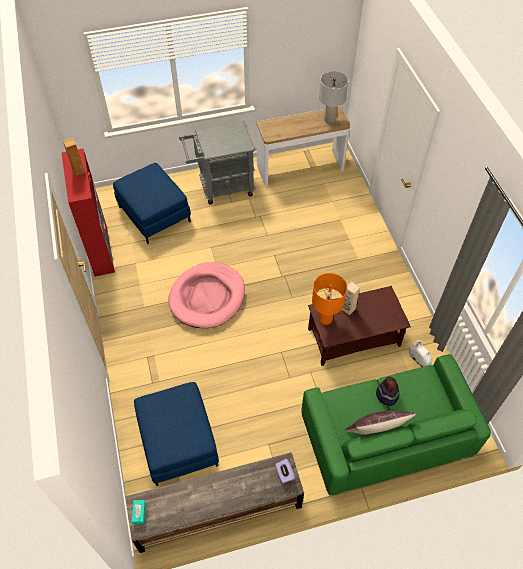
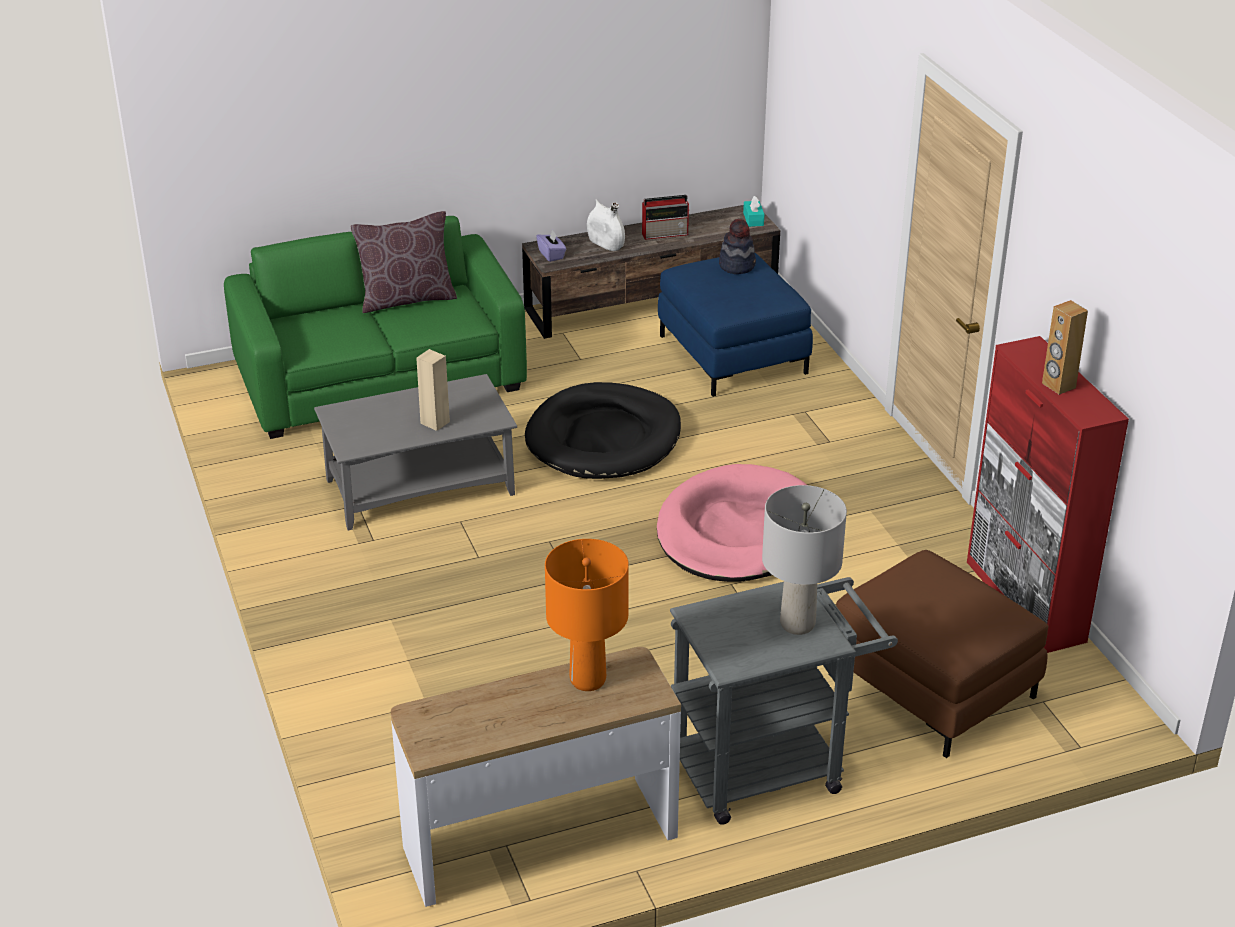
camera: 175 degrees right, 20 degrees down
(154, 214) = (931, 686): blue ottoman -> brown ottoman
(204, 497) = (666, 233): none -> radio
(261, 368) = (604, 438): none -> black dog bed
(325, 319) = (483, 407): orange table lamp -> orange table lamp (588, 679)
(329, 120) = (452, 721): grey table lamp -> grey table lamp (798, 624)
(353, 338) = (421, 486): brown coffee table -> grey coffee table
(386, 395) = (380, 331): hat -> hat (737, 265)
(418, 359) = (294, 464): white vase -> white vase (605, 244)

